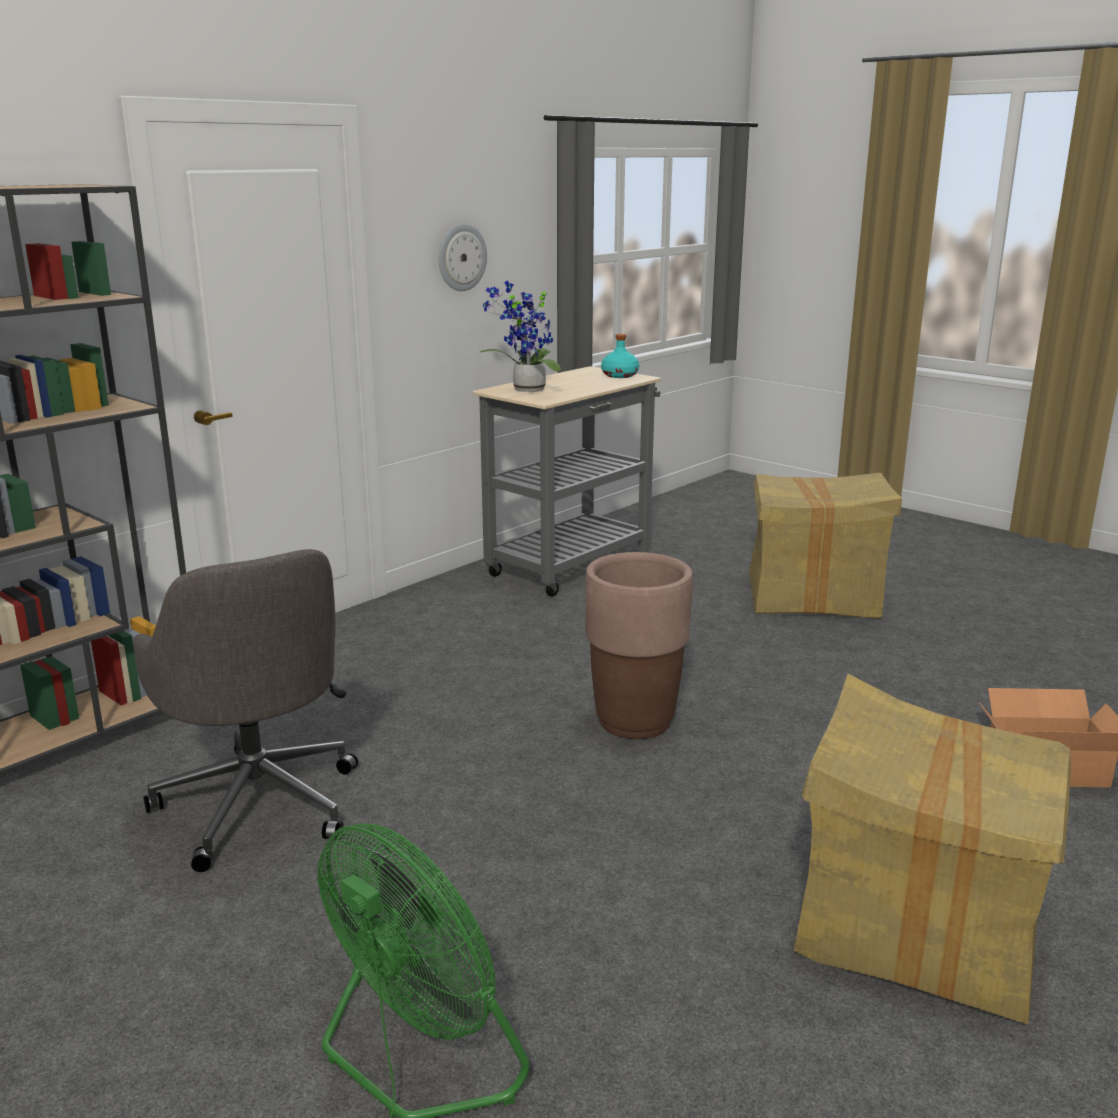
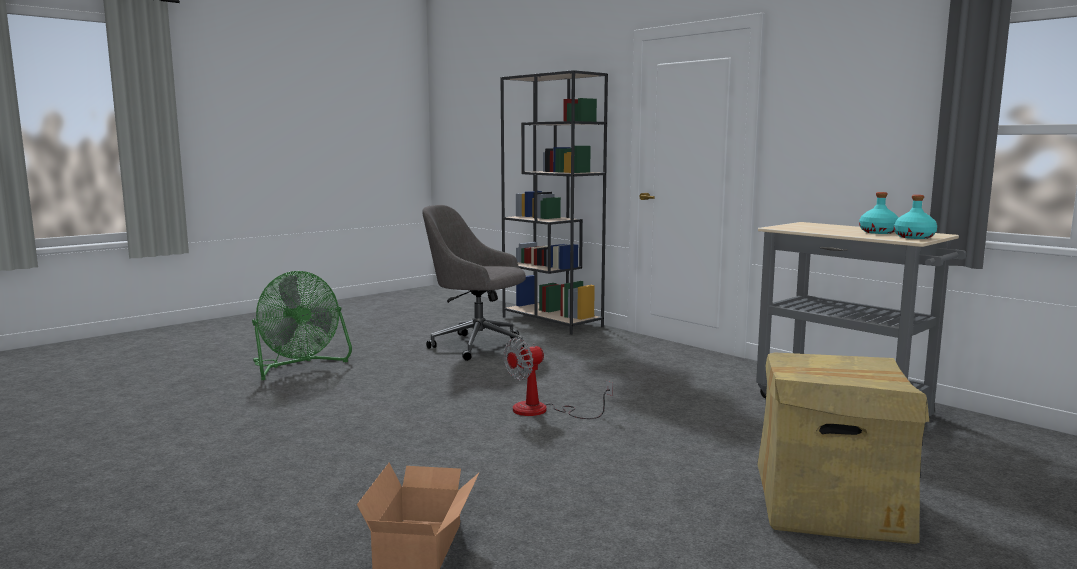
camera: 95 degrees right, 10 degrees down
(260, 807) = (477, 346): grey office chair -> grey office chair turned 45 degrees clockwise
(461, 257) = (844, 118): wall clock -> none
(525, 390) = (812, 226): potted plant -> none
(582, 379) = (878, 232): none -> turquoise bottle
(634, 722) = (542, 411): brown planter -> fan
(918, 927) = (279, 457): cardboard box -> none

